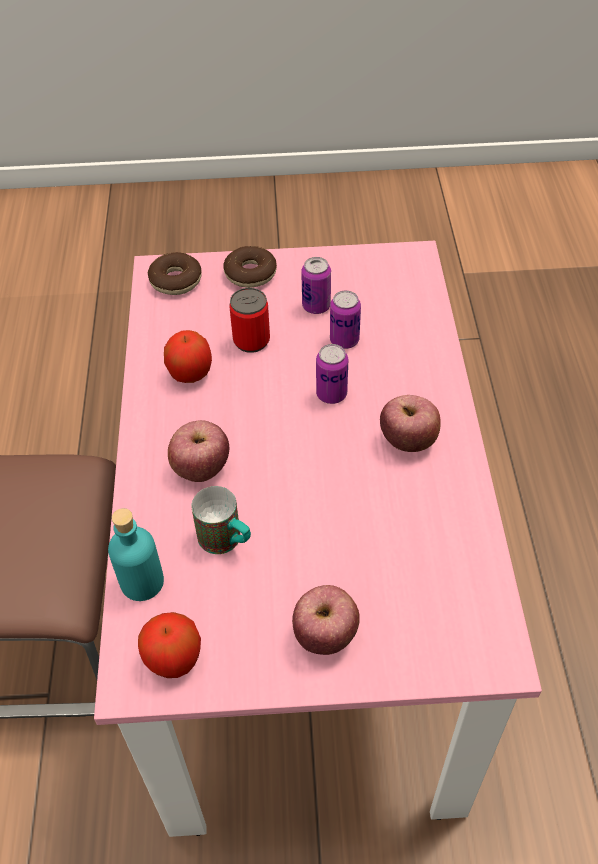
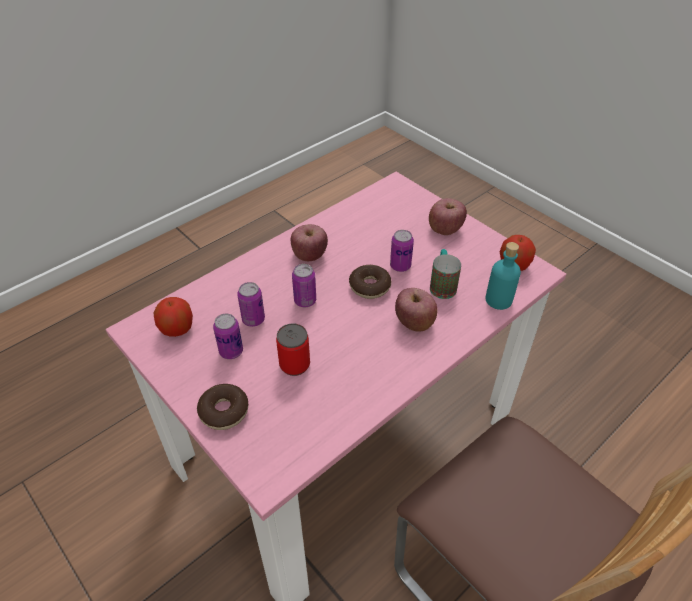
camera: 130 degrees left, 5 degrees down
(176, 280) = (270, 456): donut -> donut (369, 286)
(190, 374) = (353, 376): apple -> apple (177, 329)
(302, 521) = (400, 266): none -> can

